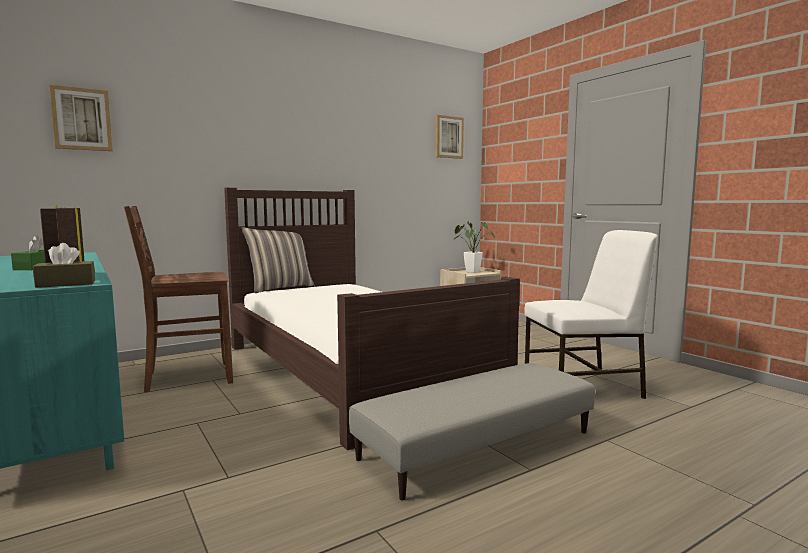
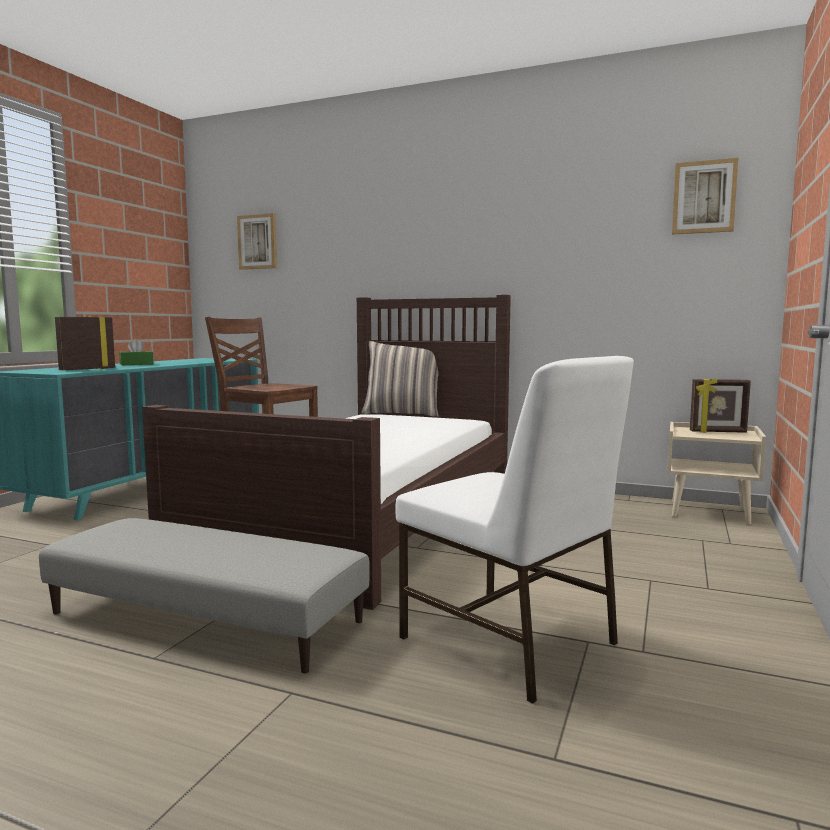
camera: 55 degrees right, 0 degrees up
(66, 284) = (50, 372): brown tissue box -> none
(470, 271) = (718, 432): potted plant -> picture frame

